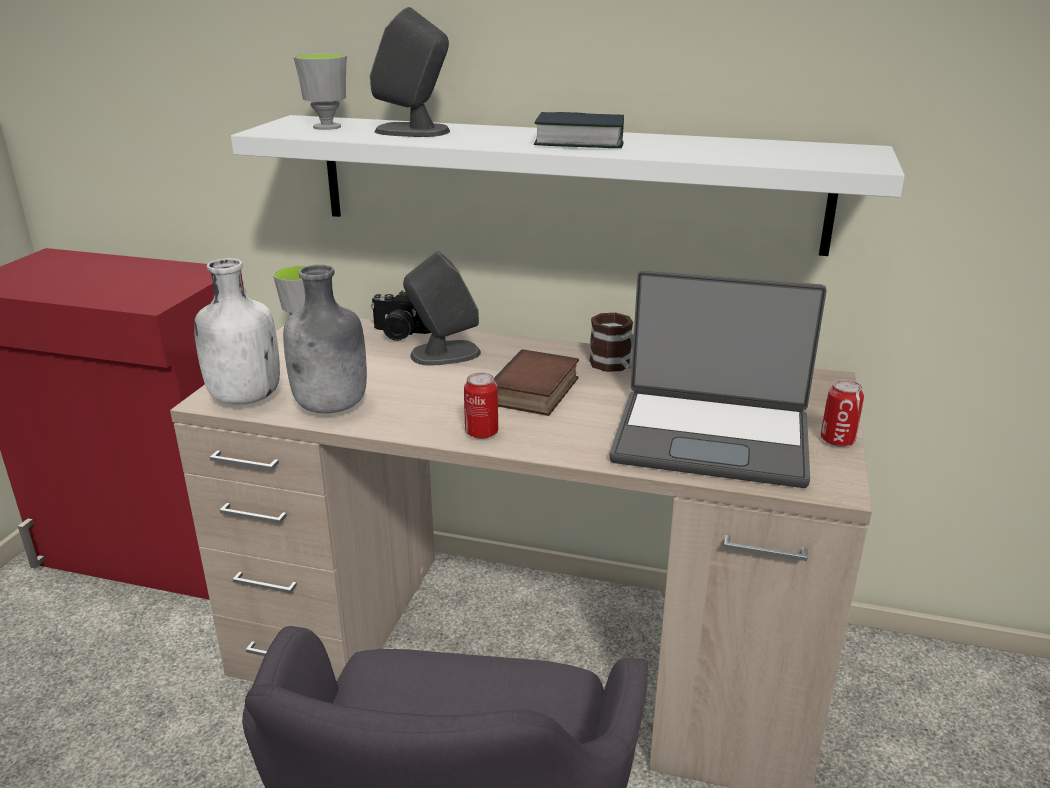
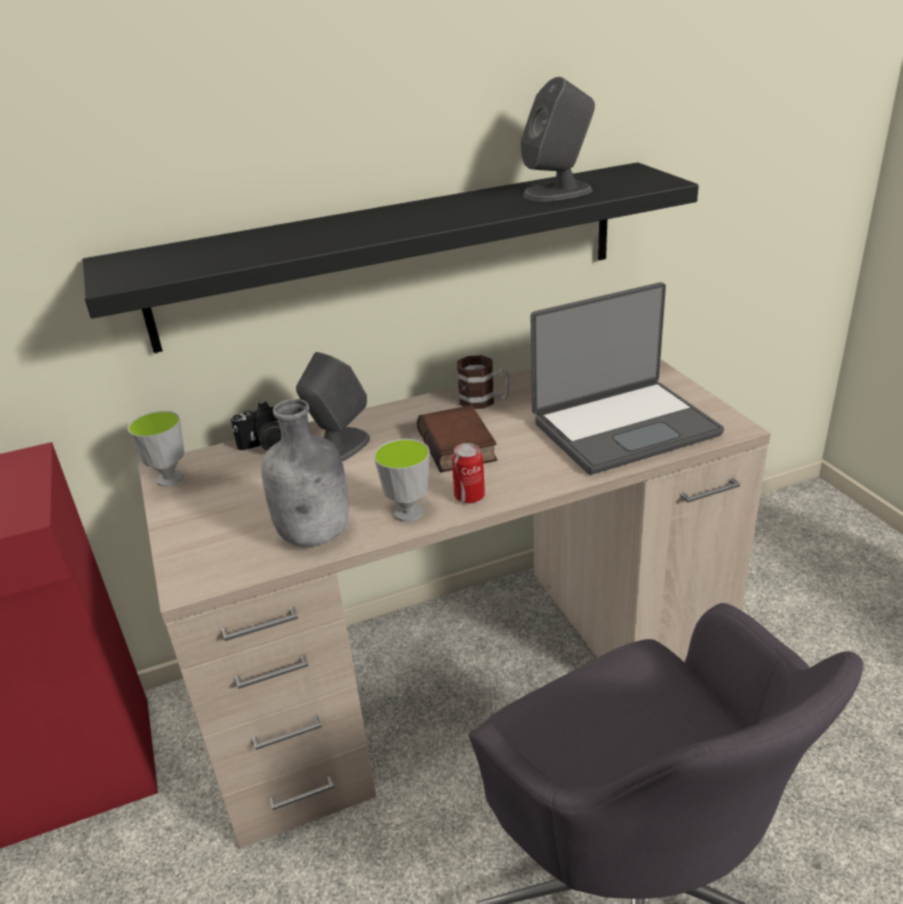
camera: 35 degrees left, 5 degrees up
(244, 398) = (220, 566): white bottle -> none
(327, 127) = (168, 261): cup -> cup (408, 513)
(413, 131) = (266, 242): grey speaker -> grey speaker (558, 192)
(565, 182) = (392, 254): white shelf -> black shelf
(579, 141) = (432, 215): book -> none
(837, 440) = (692, 395): can -> none

